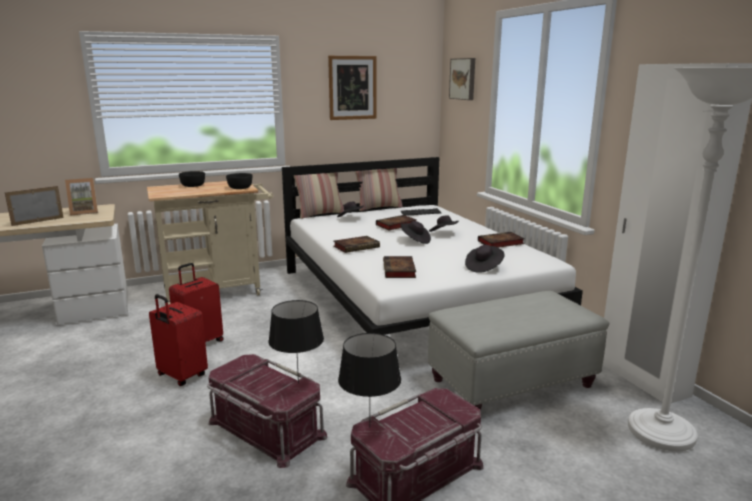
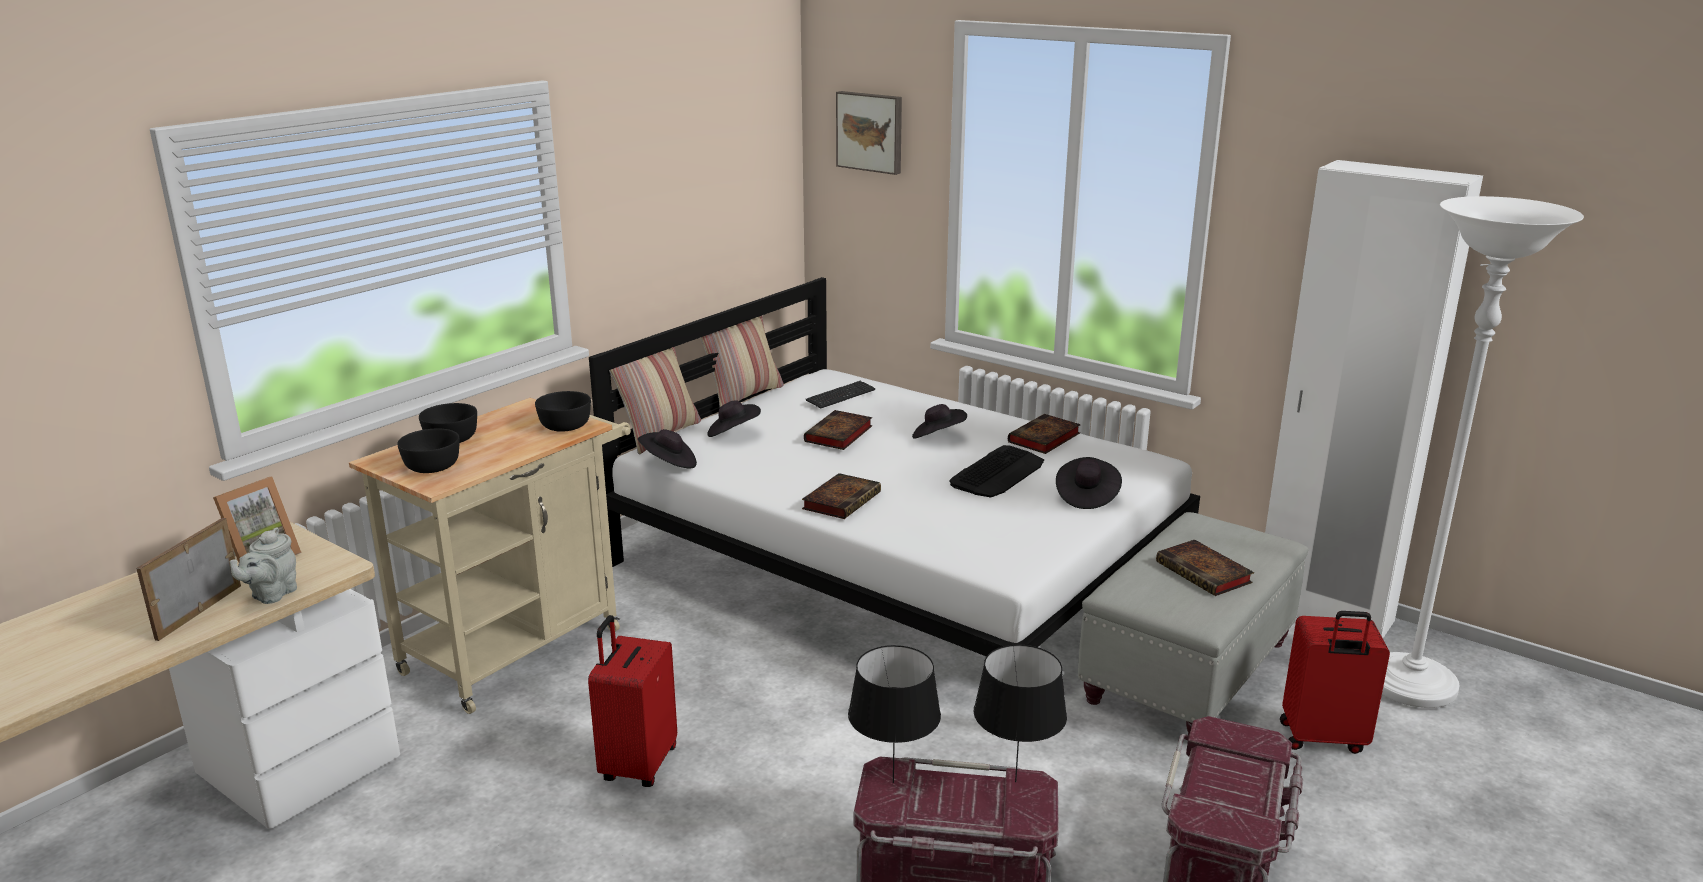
camera: 30 degrees left, 5 degrees up
(66, 221) = (271, 595): none -> grey teapot
(169, 191) = (433, 466): none -> black bowl
(181, 376) = (694, 840): red suitcase -> red suitcase (1322, 739)
(352, 88) = (672, 166): picture -> none
(369, 427) = (1192, 811): black table lamp -> black table lamp (892, 782)
(399, 270) = (979, 535): book -> book (1205, 573)
(415, 240) = (915, 463): black hat -> black hat (669, 464)
(452, 251) = (998, 473): none -> keyboard

